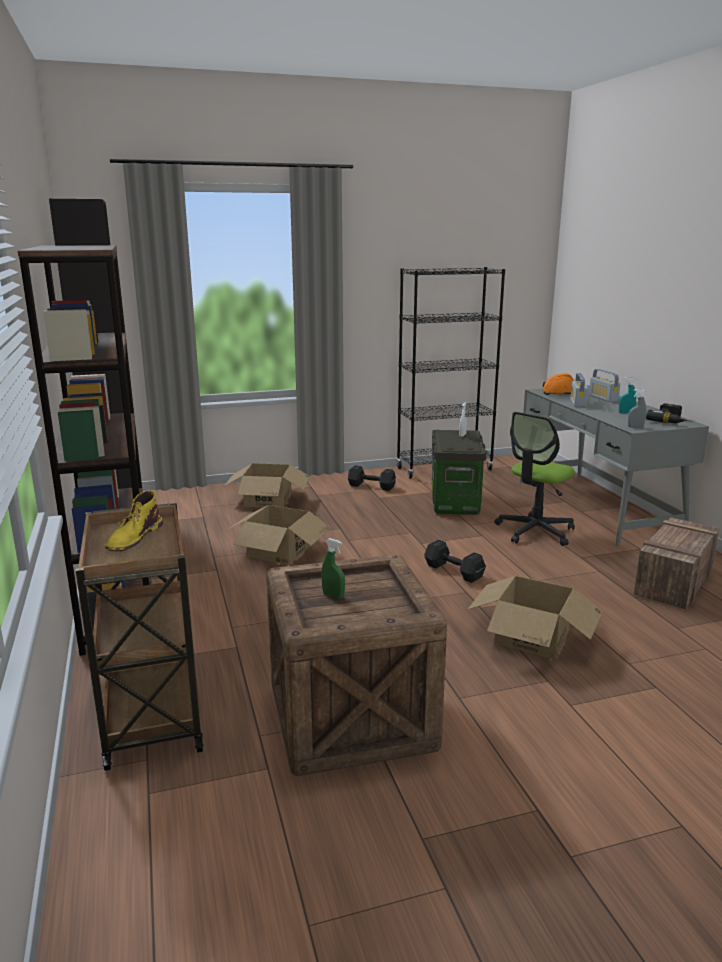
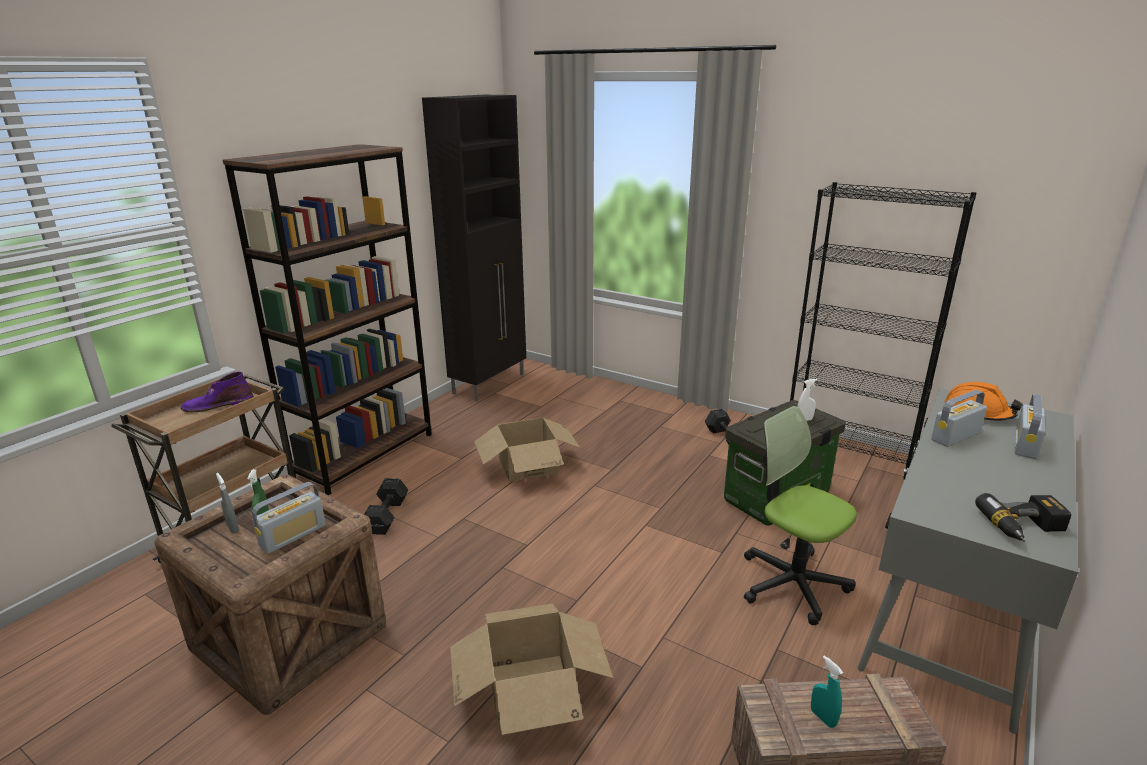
camera: 50 degrees right, 5 degrees up
(134, 537) = (218, 405): yellow boot -> purple boot
(268, 500) = (613, 412): cardboard box -> none
(376, 588) = (293, 536): none -> radio
(453, 571) = (611, 571): black dumbbell -> black dumbbell (387, 516)
(535, 531) = (792, 583): office chair -> office chair turned 45 degrees clockwise
(626, 413) = (986, 483): turquoise spray bottle -> turquoise spray bottle (823, 718)
(635, 427) = (925, 510): grey spray bottle -> grey spray bottle (233, 528)

